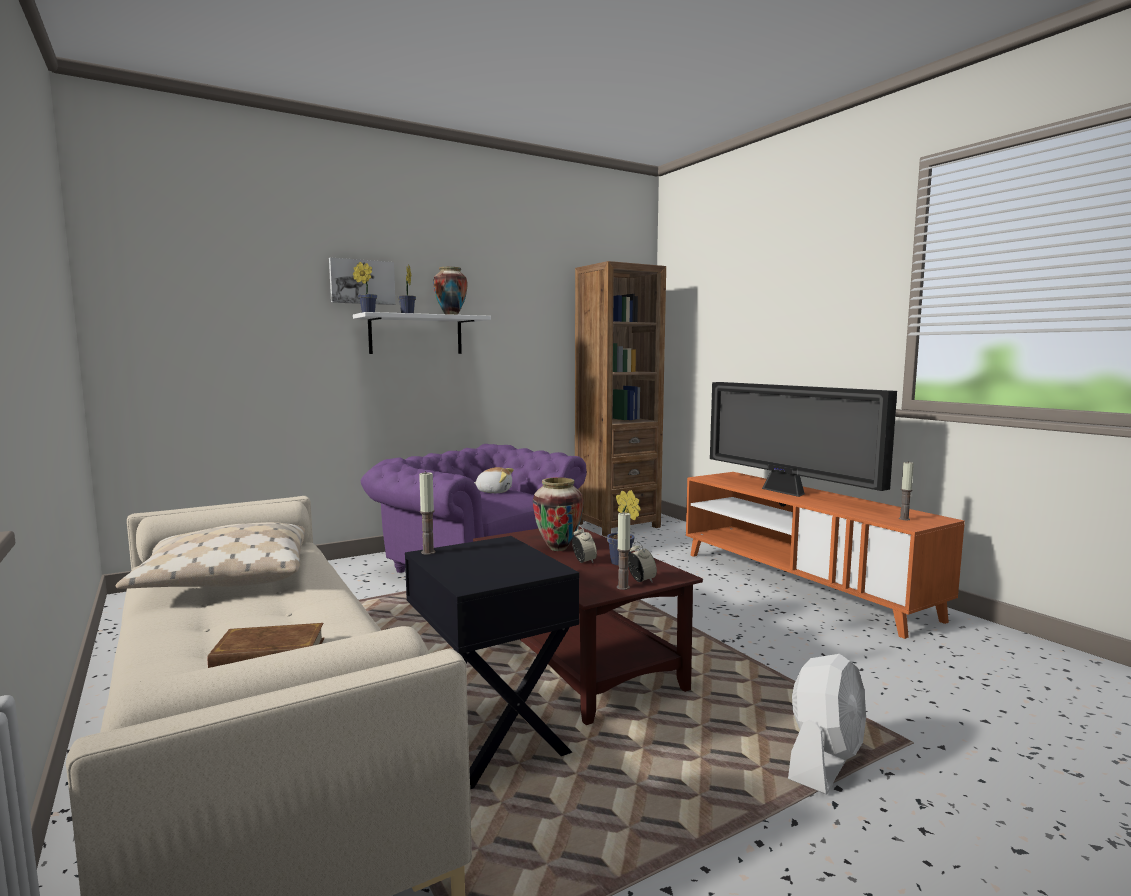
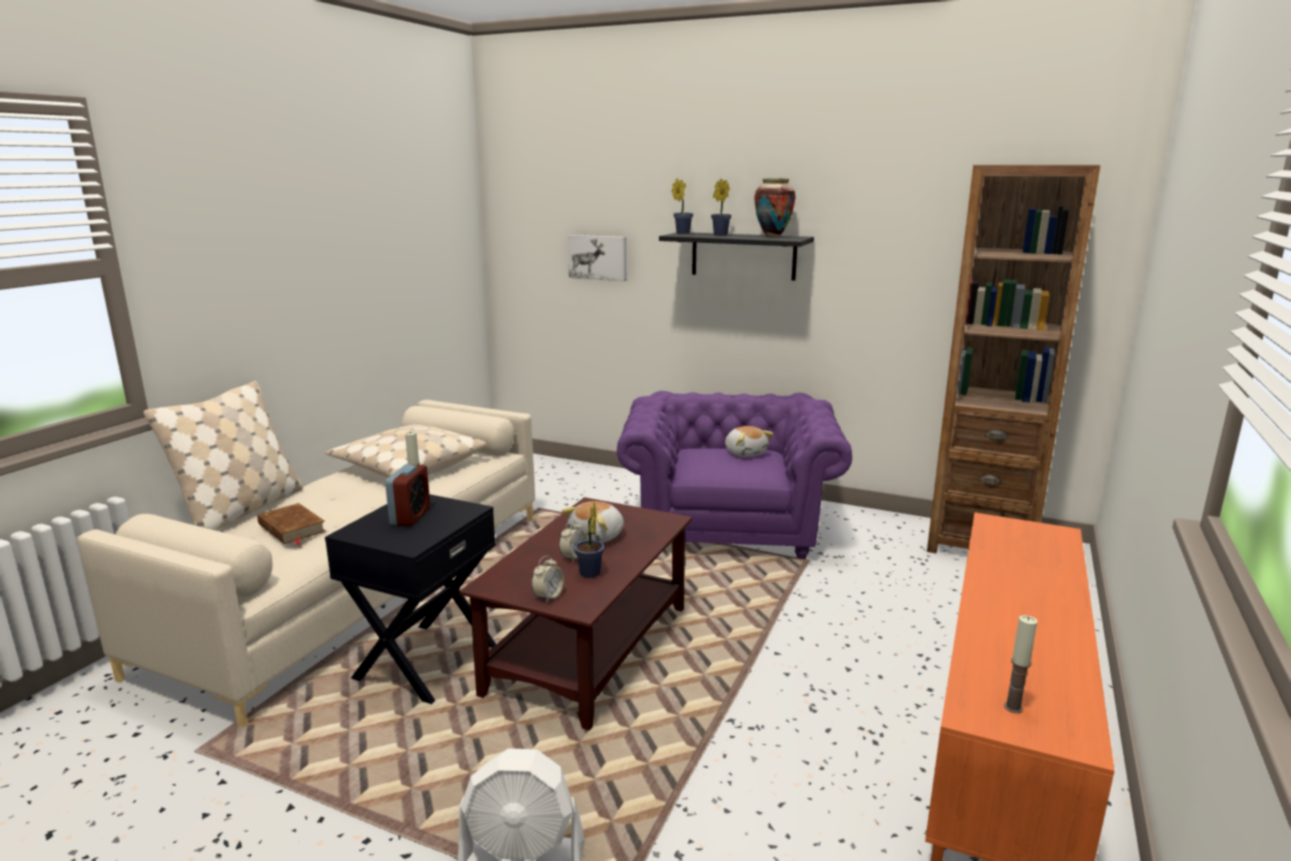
camera: 55 degrees right, 10 degrees up
(114, 681) = (241, 510): none -> beige pillow
(362, 282) = (690, 197): picture -> picture (598, 257)
(416, 335) = (743, 256): white shelf -> black shelf
(477, 560) = (410, 517): none -> alarm clock
(558, 548) = (598, 536): vase -> plush toy
(623, 587) = (520, 593): candle -> none
(786, 492) = (1016, 589): television -> none

